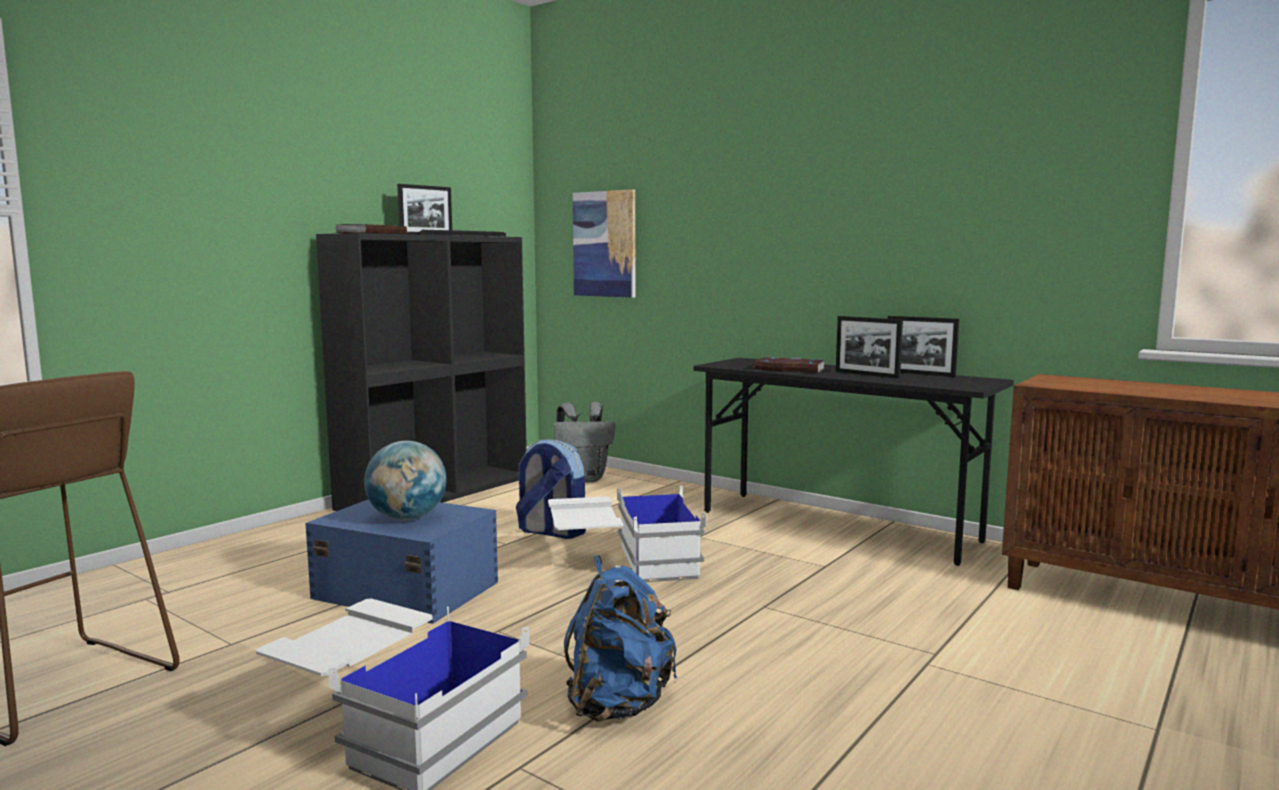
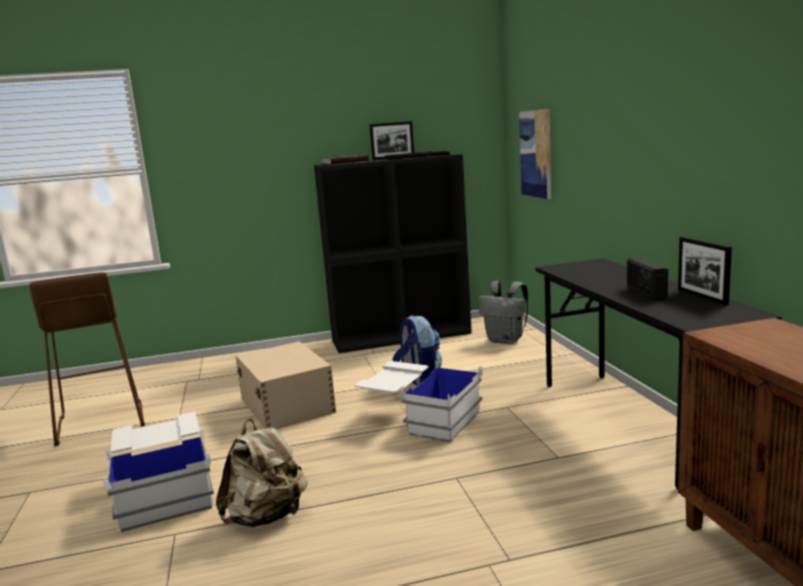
camera: 40 degrees right, 5 degrees up
(405, 589) = (287, 405): blue storage box -> beige storage box
(407, 518) = (279, 362): globe -> none
(618, 705) = (266, 516): blue backpack -> beige backpack
(789, 369) = (598, 278): book -> none
(867, 374) = (645, 293): picture frame -> radio

